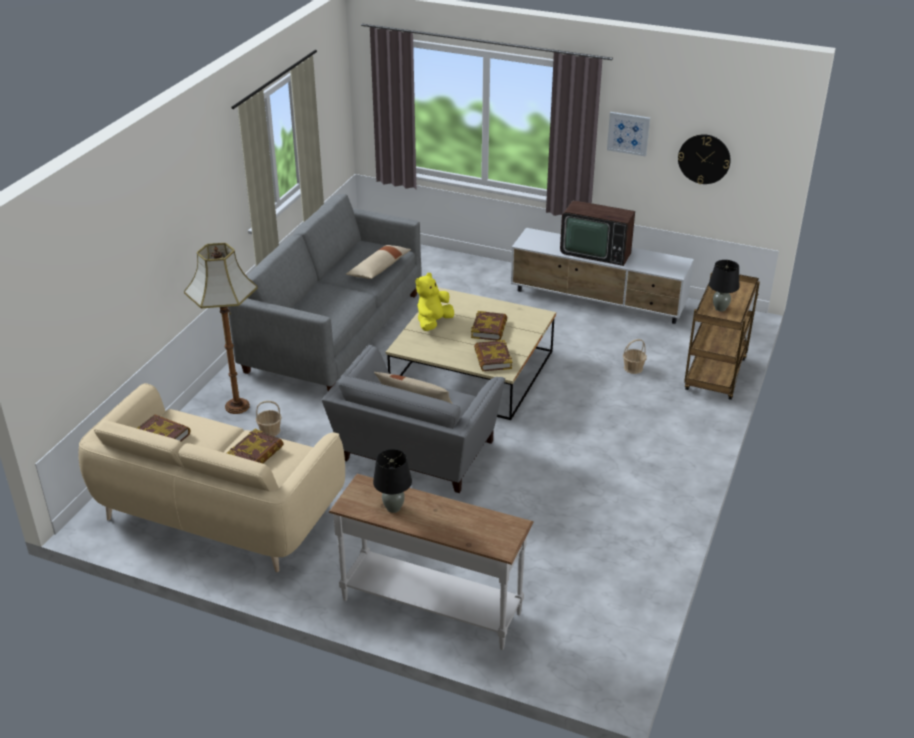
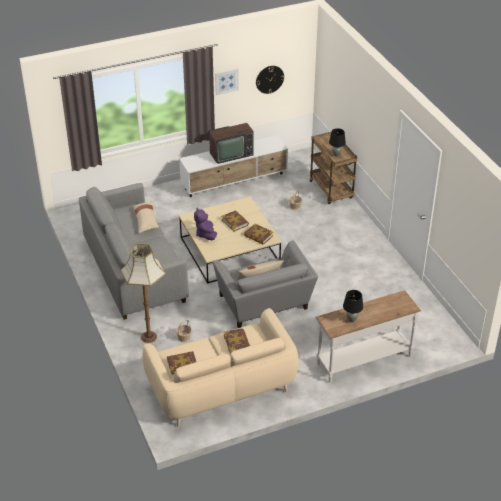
camera: 45 degrees left, 5 degrees up
(433, 323) = (205, 234): yellow plush toy -> purple plush toy

